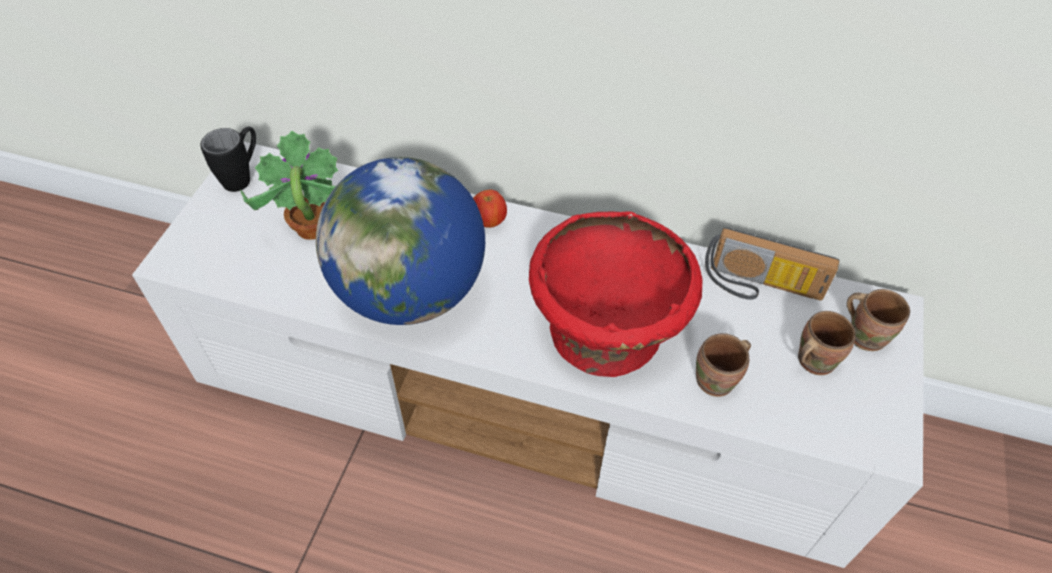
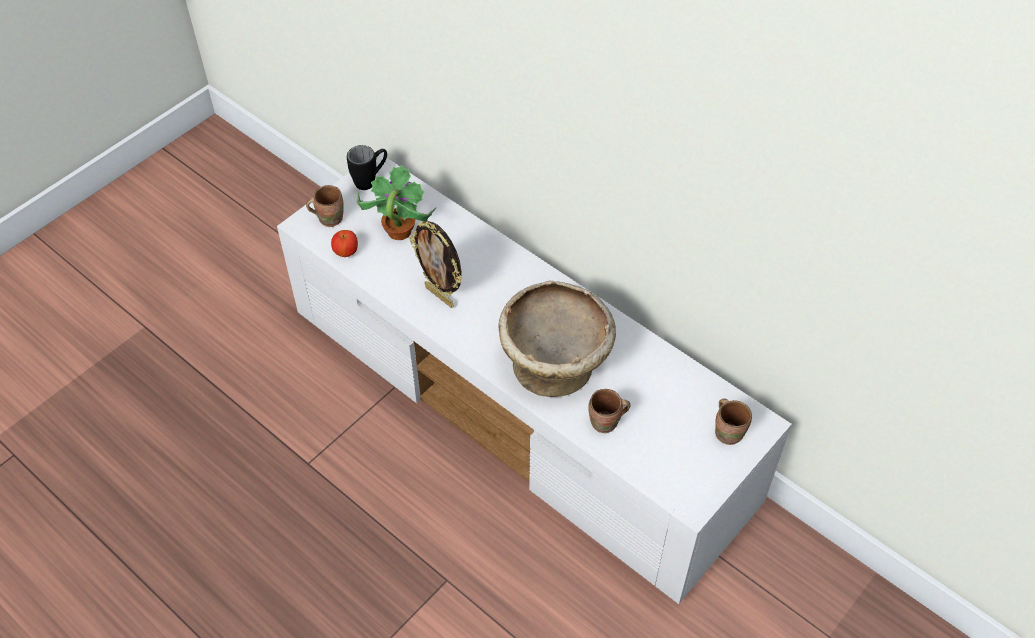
camera: 25 degrees right, 0 degrees up
(410, 291) = (440, 296): globe -> picture frame
(488, 221) = (516, 266): apple -> apple (346, 252)
(607, 326) = (555, 363): red bowl -> beige bowl
(760, 287) = (677, 375): radio -> none
(812, 360) = (679, 434): brown mug -> brown mug (329, 218)

